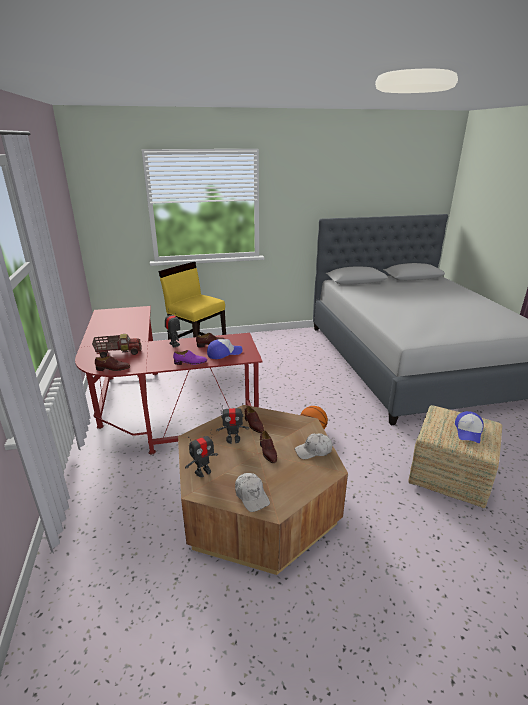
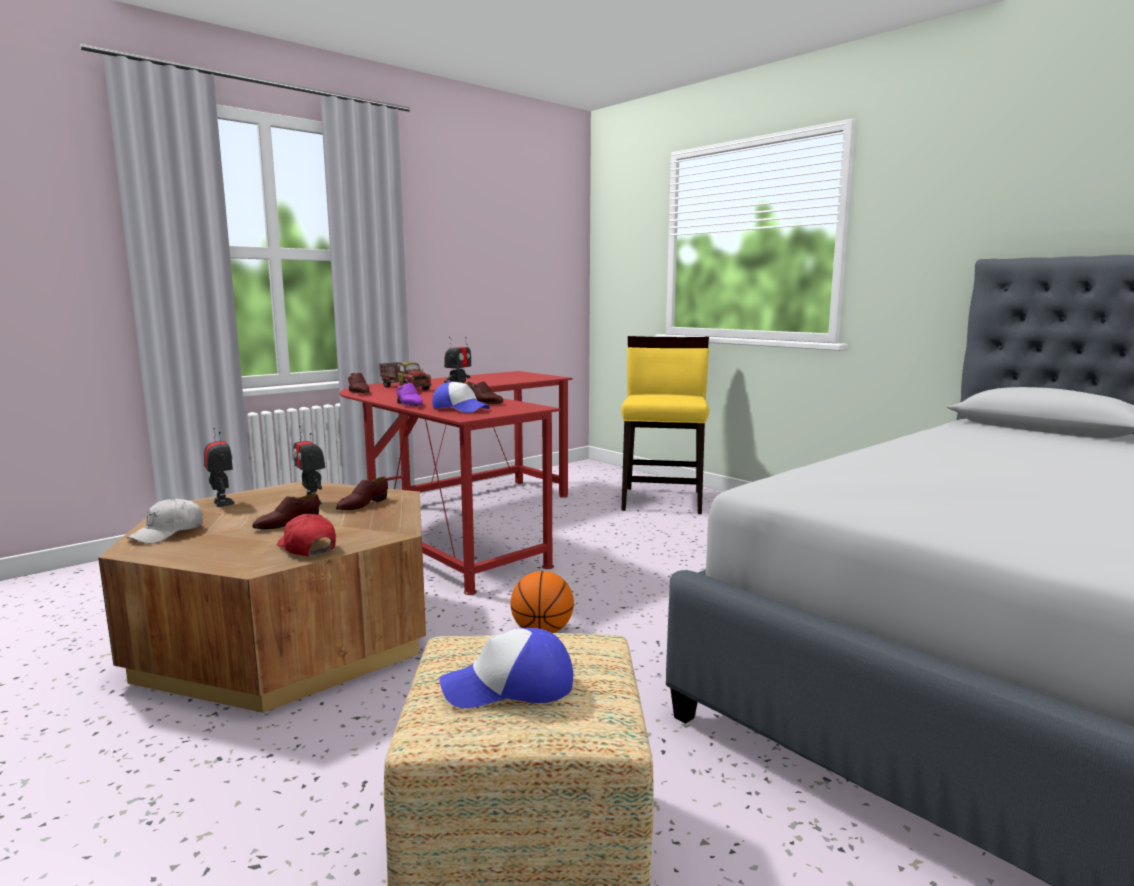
camera: 60 degrees right, 15 degrees down
(203, 471) = (222, 503): toy robot -> toy robot turned 150 degrees counterclockwise
(313, 451) = (307, 547): white cap -> red cap

